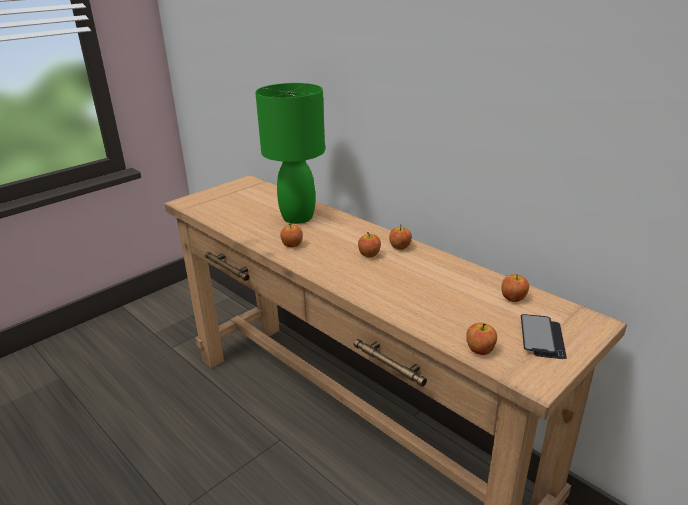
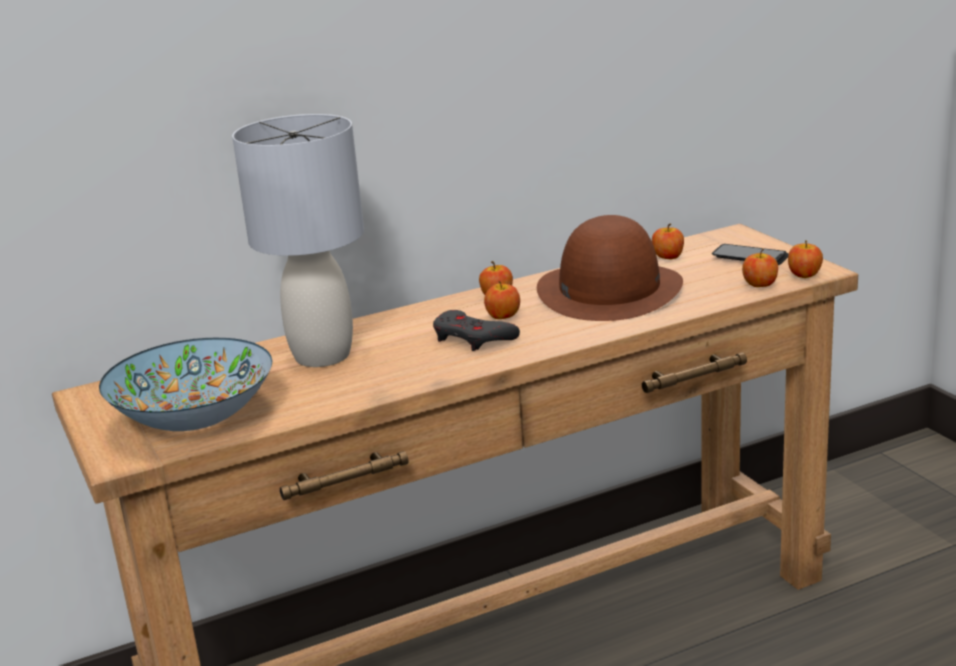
camera: 70 degrees left, 5 degrees down
(222, 206) = (194, 419): none -> bowl
(292, 245) = (424, 364): apple -> apple (804, 275)
(297, 217) = (322, 356): green table lamp -> grey table lamp
(333, 251) = (472, 338): none -> grey game controller
(432, 283) = (609, 290): none -> brown hat

